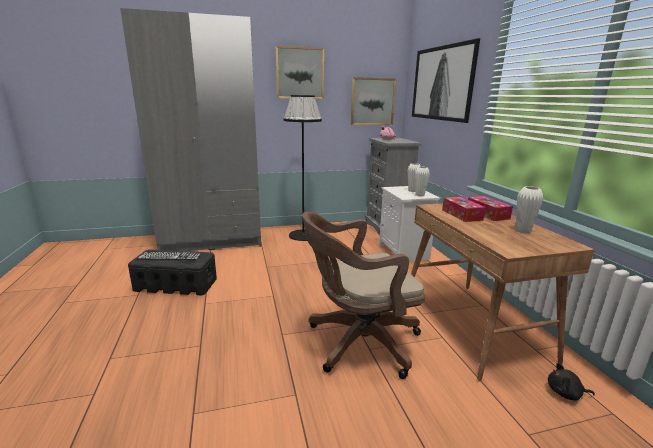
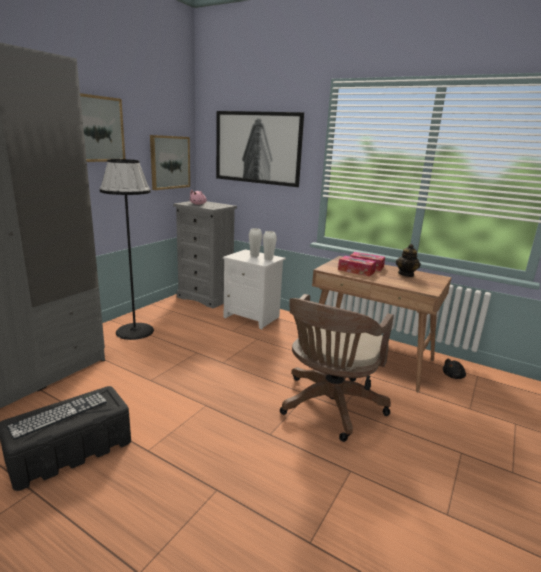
camera: 45 degrees left, 0 degrees up
(522, 231) = (406, 274): white vase -> teapot

